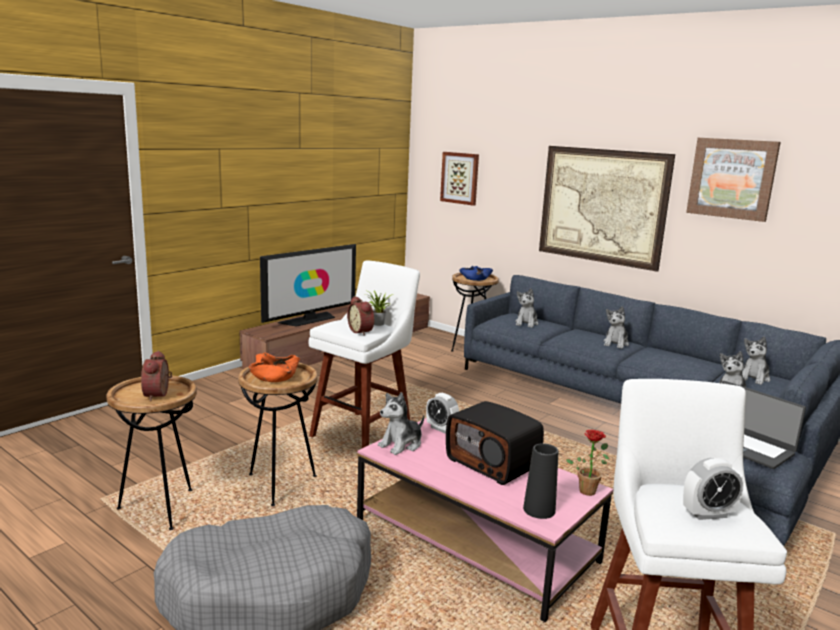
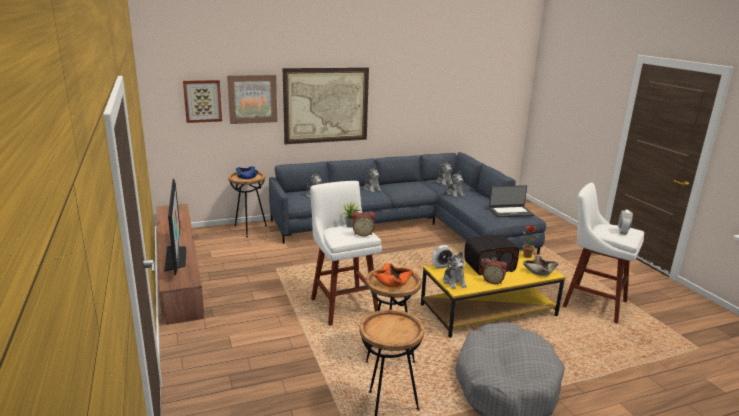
camera: 60 degrees left, 5 degrees up
(159, 395) = (399, 326): alarm clock -> alarm clock (493, 281)
(475, 541) = (488, 310): pink coffee table -> yellow coffee table
(539, 509) = (539, 271): black vase -> beige bowl
(732, 178) = (399, 78): picture -> picture (252, 99)

